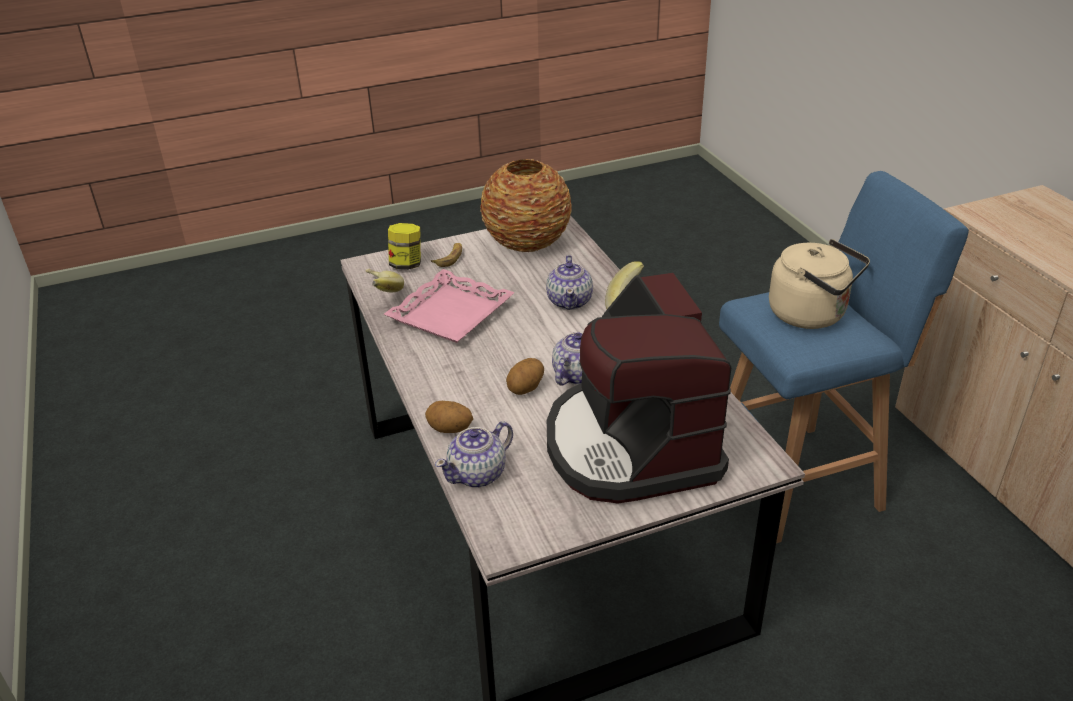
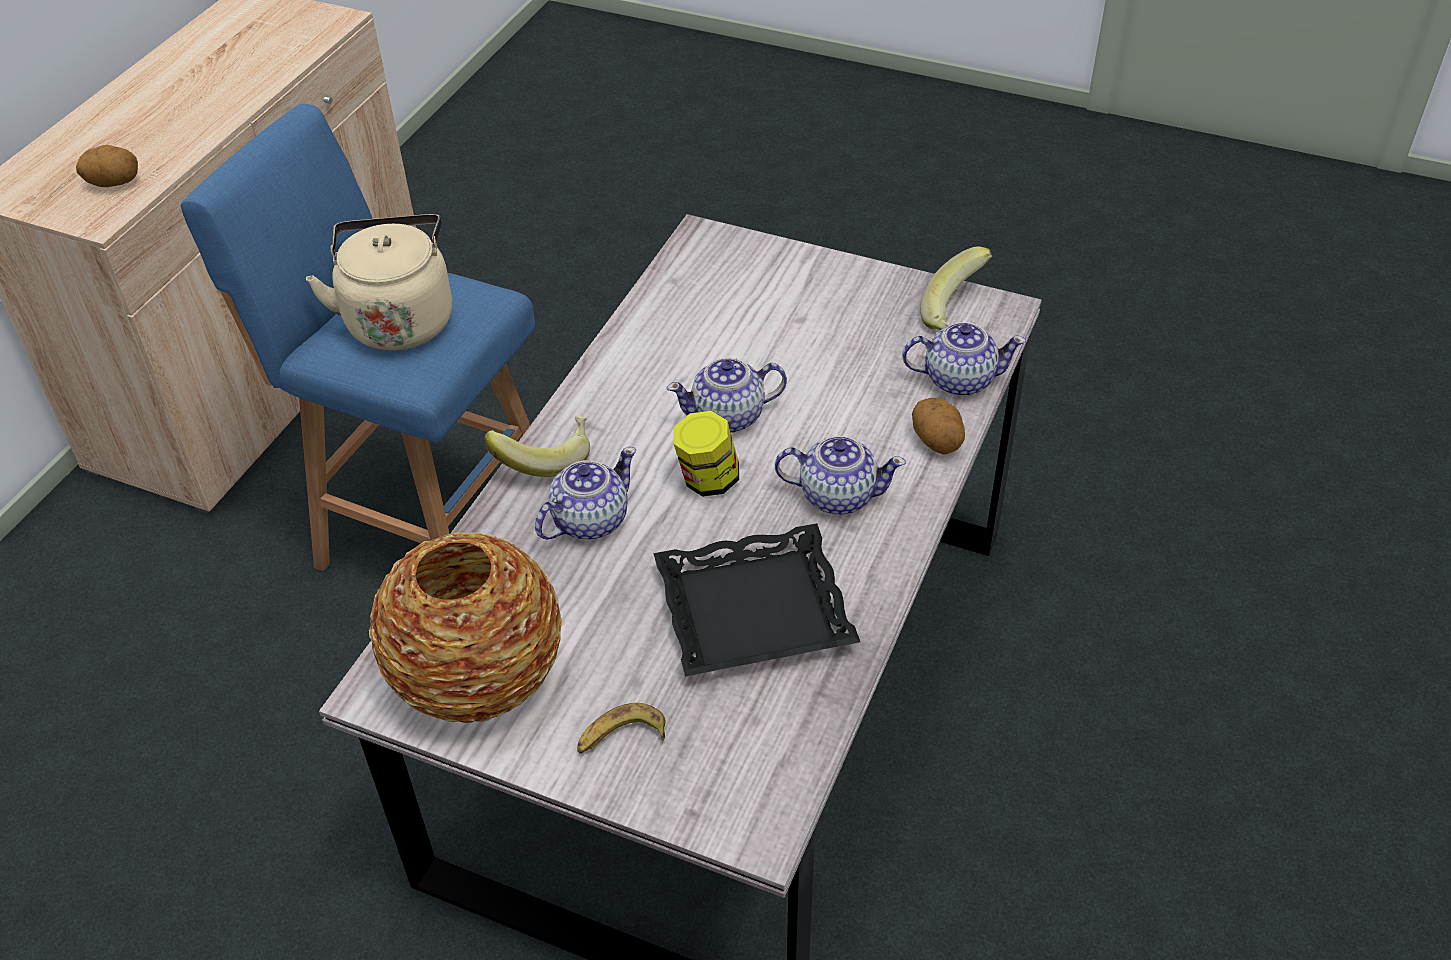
camera: 135 degrees left, 10 degrees up
(380, 293) = (804, 732): banana -> banana (957, 314)
(406, 264) = (699, 774): jar -> jar (707, 480)
(451, 314) = (754, 609): pink tray -> black tray
(472, 374) = (837, 495): none -> teapot
(526, 389) = (802, 436): potato -> potato (114, 183)
(631, 445) = (786, 316): coffee machine -> none

